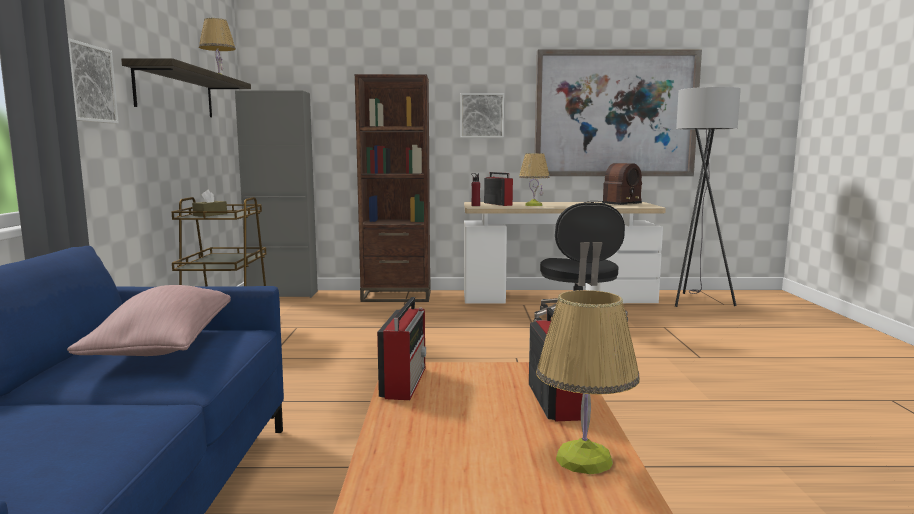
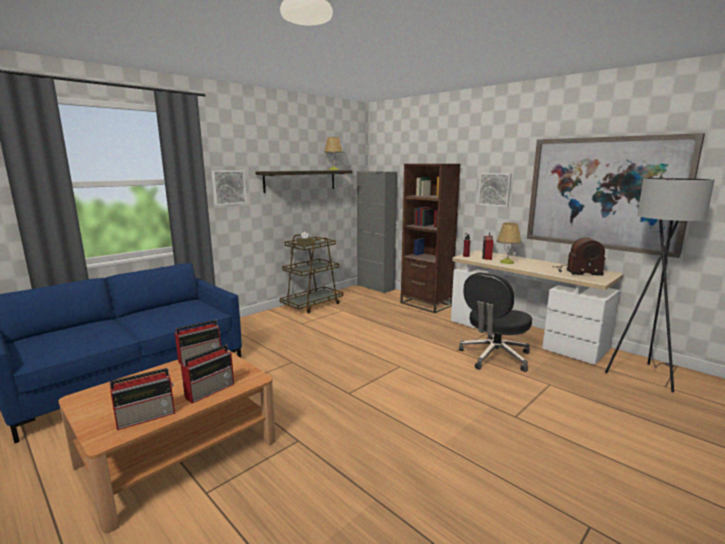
camera: 45 degrees right, 5 degrees up
(164, 347) = (179, 312): pink pillow -> none
(583, 459) = (147, 416): table lamp -> radio

